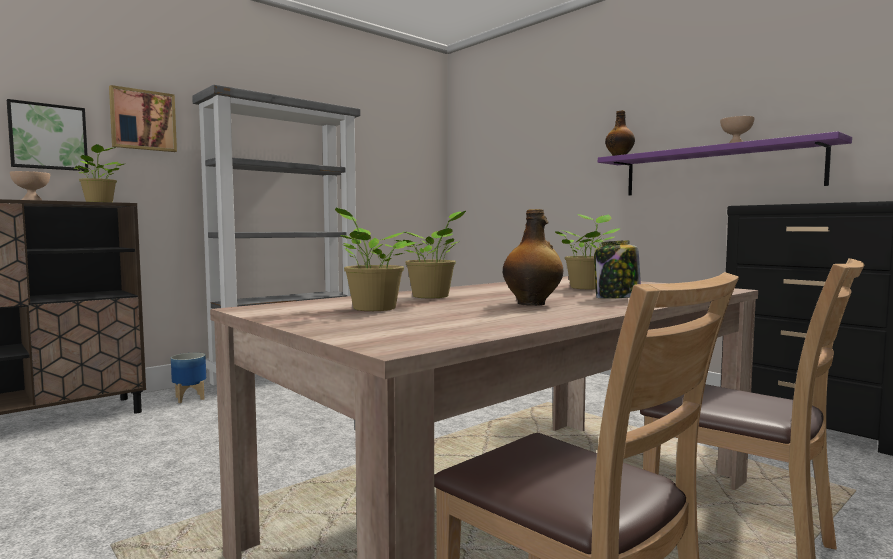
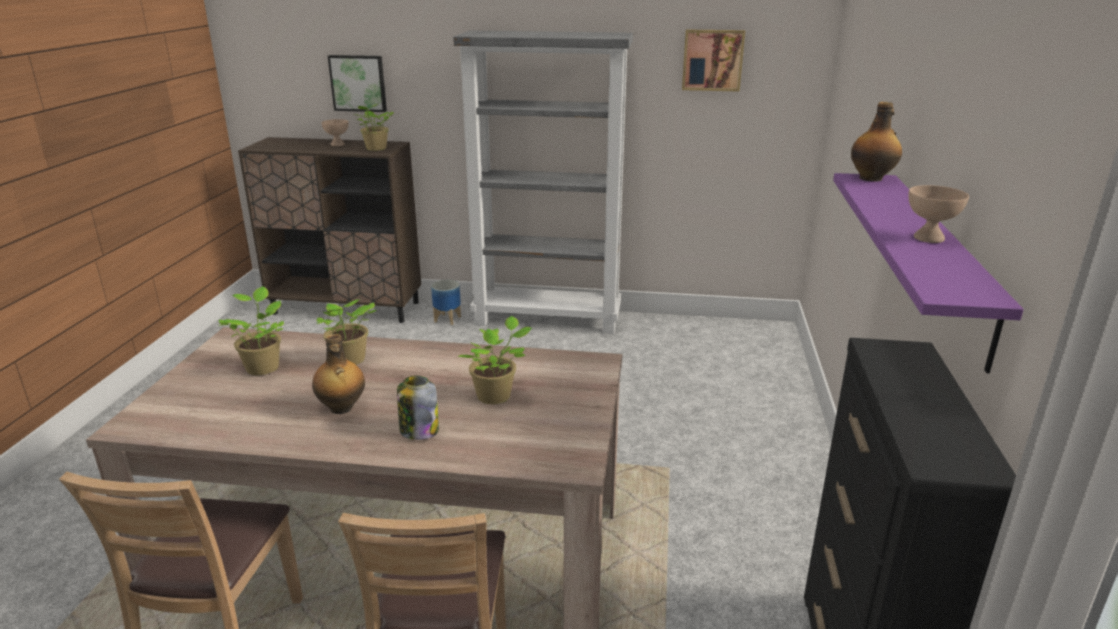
camera: 50 degrees right, 20 degrees up
(143, 120) = (428, 60): picture -> picture (712, 60)

